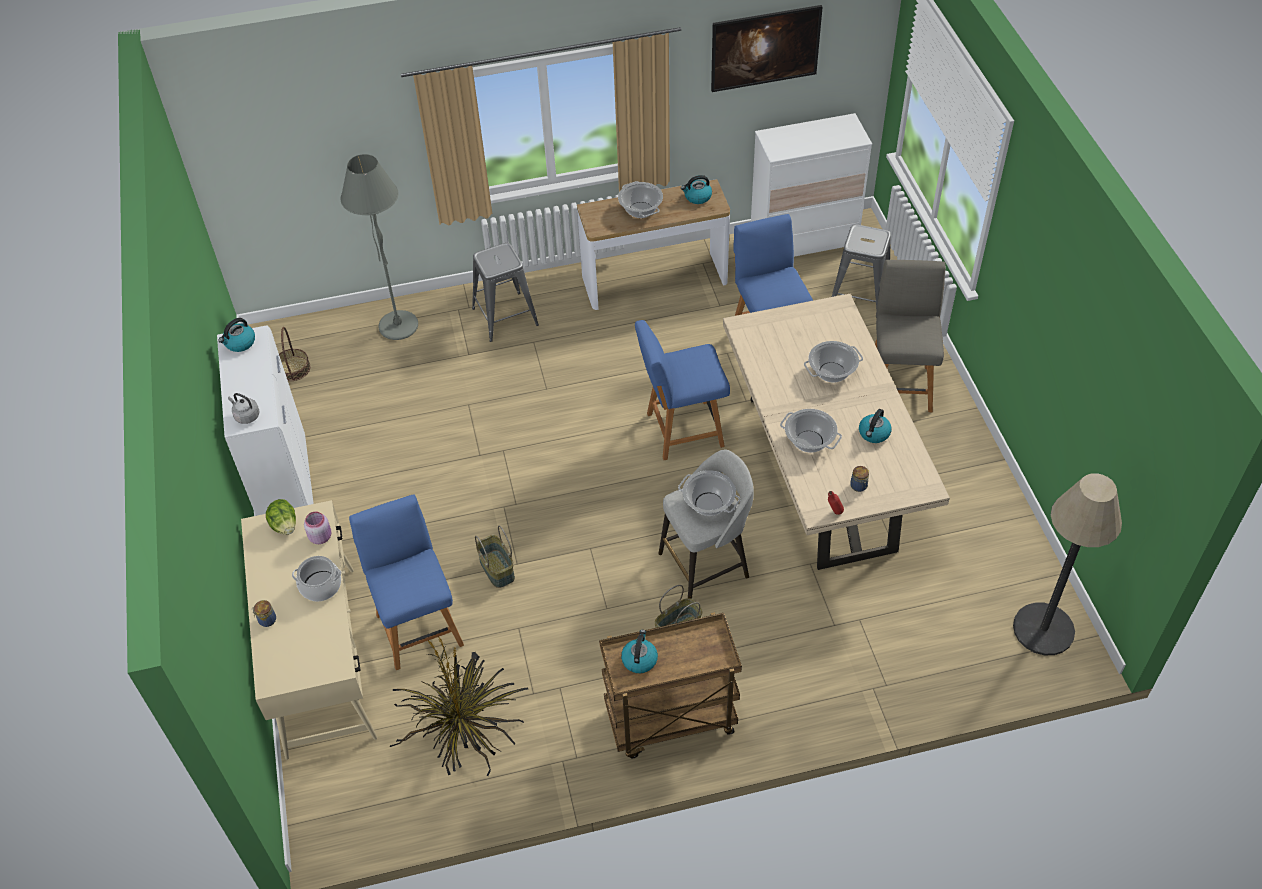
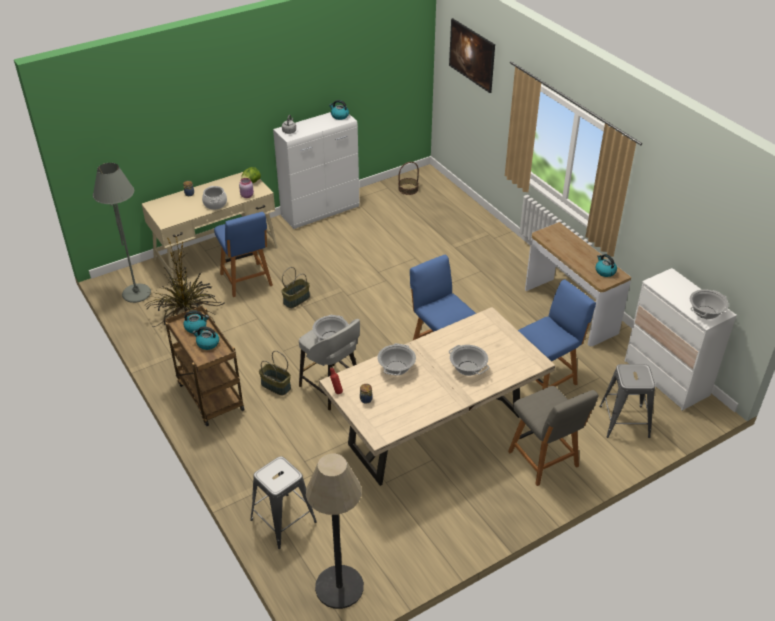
camera: 70 degrees right, 10 degrees down
(399, 326) = (462, 216): grey floor lamp -> grey floor lamp (136, 294)
(418, 627) = (247, 281): blue chair -> blue chair turned 105 degrees clockwise
(505, 317) = (495, 254): grey stool -> grey stool (283, 520)
(641, 210) = (573, 249): cooking pot -> cooking pot (705, 313)
(764, 65) = (691, 221): picture -> picture (471, 67)
(874, 433) = (418, 400): kettle -> kettle (207, 343)
(899, 385) = (544, 461): grey chair -> grey chair turned 75 degrees clockwise

